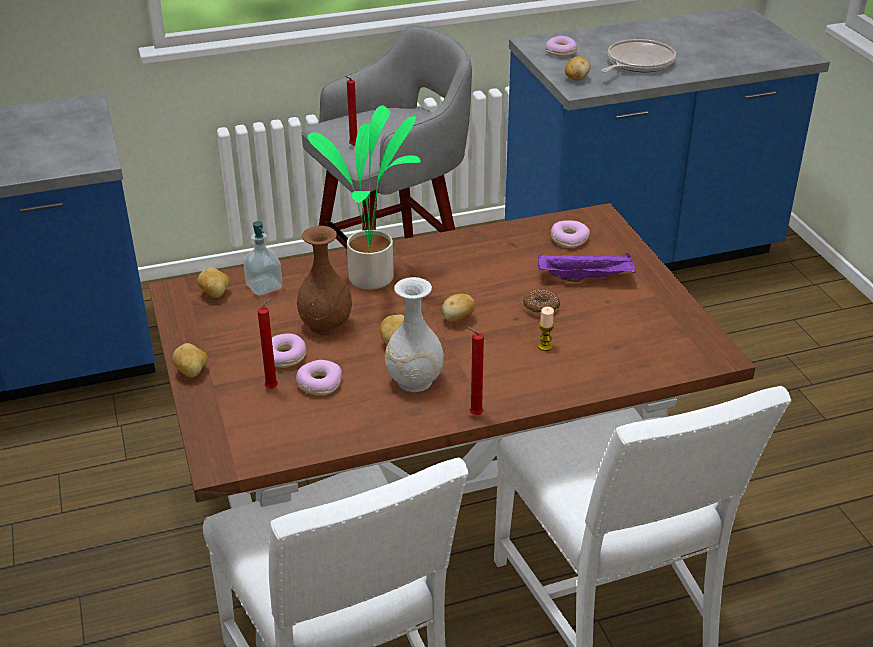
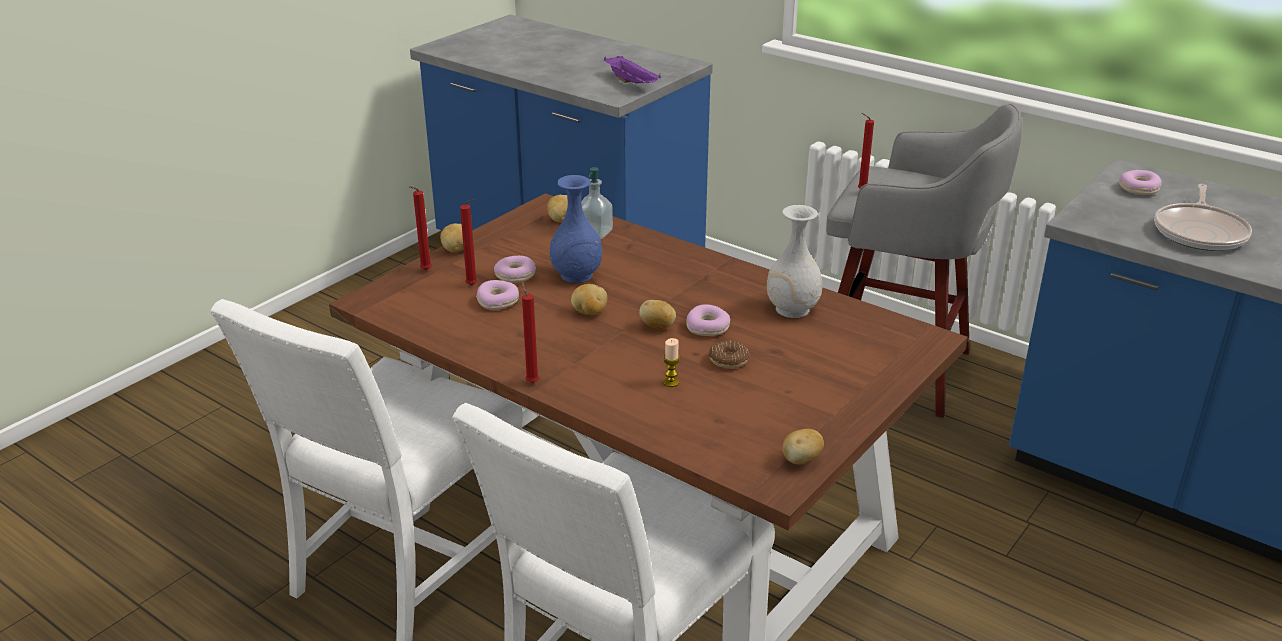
camera: 55 degrees right, 5 degrees down
(207, 406) = (424, 271): none -> red candle
(326, 325) = (576, 275): brown vase -> blue vase
(374, 278) = (668, 270): potted plant -> none
(414, 380) = (547, 338): white vase -> white vase (792, 309)
(569, 239) = (863, 336): donut -> donut (708, 327)
(576, 79) = (1097, 213): potato -> potato (801, 460)
(586, 278) = (811, 367): purple tray -> purple tray (632, 83)
(637, 63) = (1200, 232): frying pan -> frying pan turned 105 degrees clockwise

